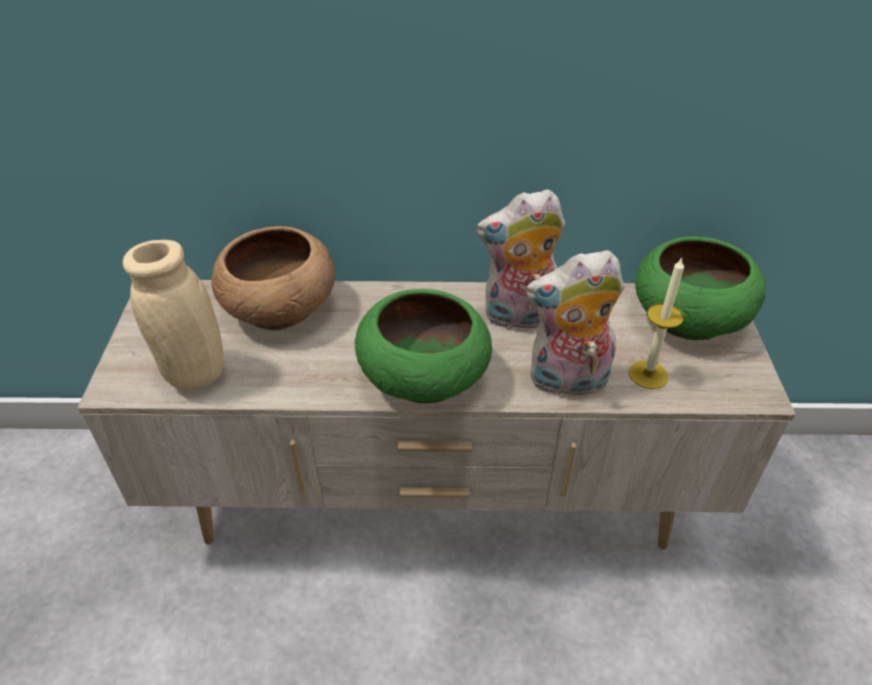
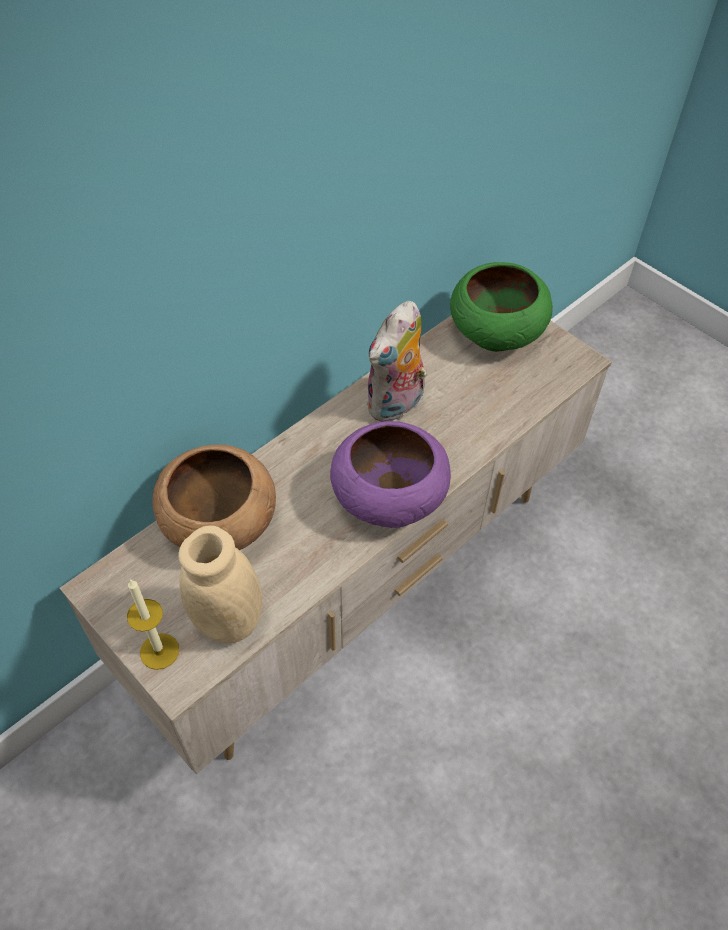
camera: 45 degrees left, 10 degrees up
(424, 376) = (388, 496): green bowl -> purple bowl
(567, 382) = (477, 432): plush toy -> none
(648, 374) = (515, 391): candle -> candle (159, 651)

